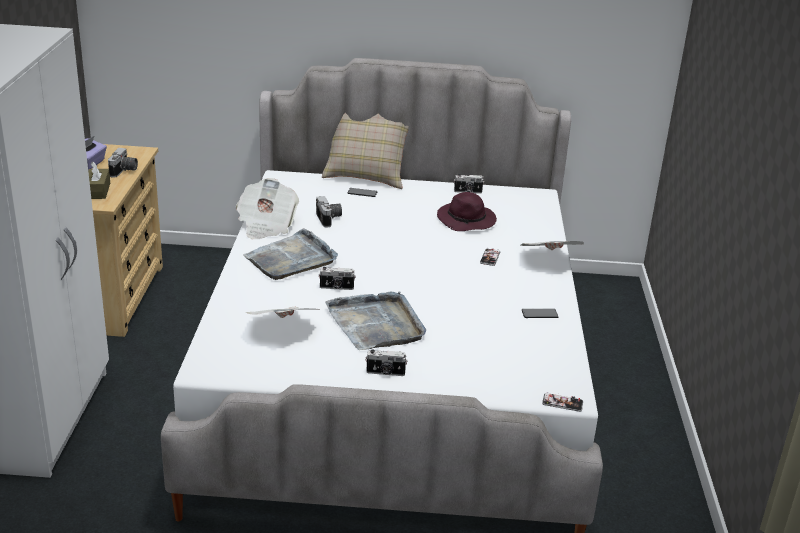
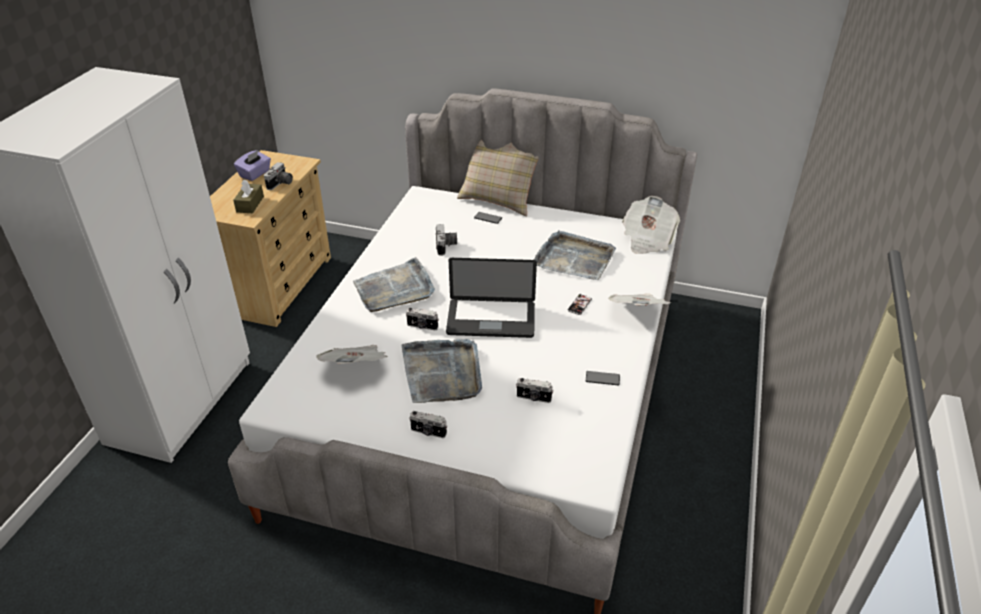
camera: 15 degrees right, 10 degrees up
(266, 225) = (387, 248): newspaper -> newspaper (647, 239)
(406, 276) = (491, 319): none -> laptop
(467, 221) = (574, 259): purple hat -> grey tray
(468, 192) = (588, 224): camera -> camera (533, 398)
(562, 403) = (584, 492): phone -> none

